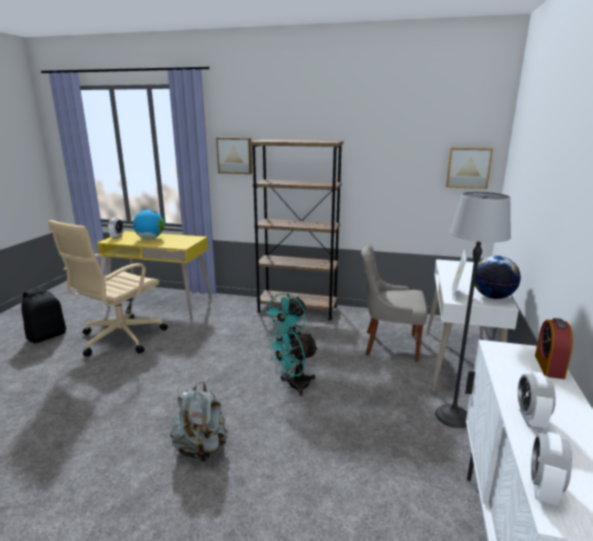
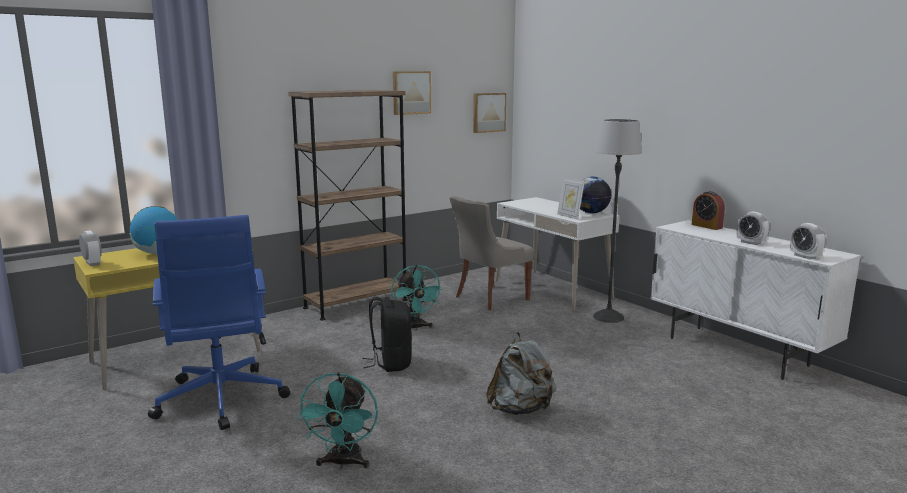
camera: 50 degrees left, 5 degrees down
(47, 336) = (94, 447): black backpack -> black backpack (390, 363)
(119, 338) = (220, 401): beige office chair -> blue office chair
(235, 155) = (248, 115): picture -> picture (411, 92)
(294, 386) = (488, 348): turquoise fan -> turquoise fan (343, 463)

